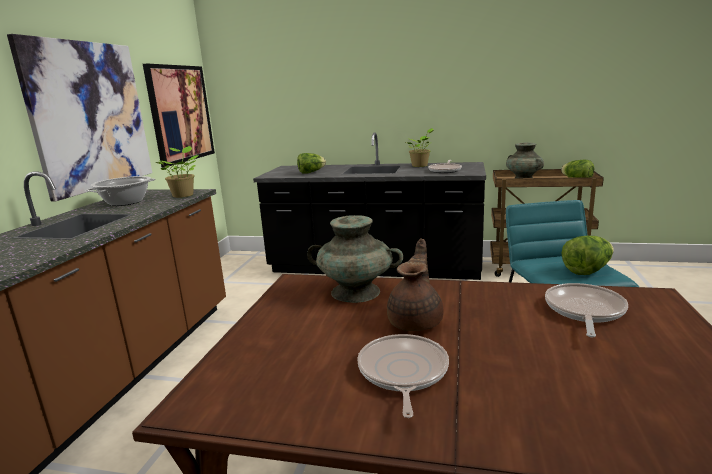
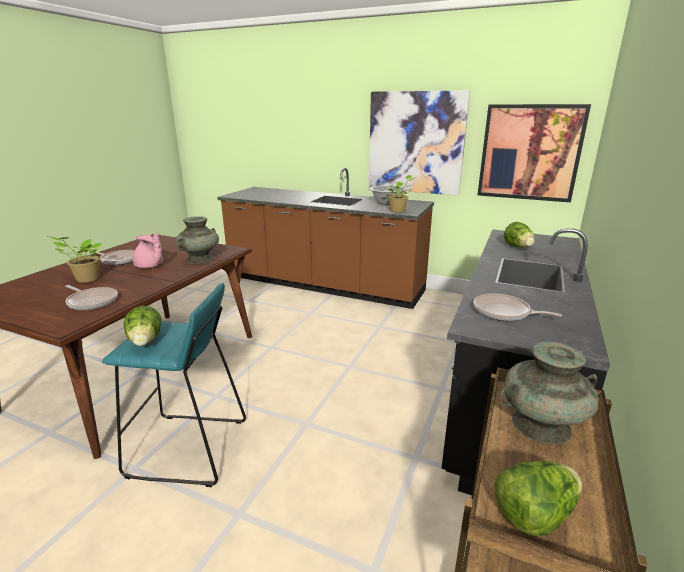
camera: 100 degrees right, 5 degrees up
(416, 321) = (150, 266): brown teapot -> pink teapot
(420, 166) = (558, 303): potted plant -> potted plant (86, 279)

